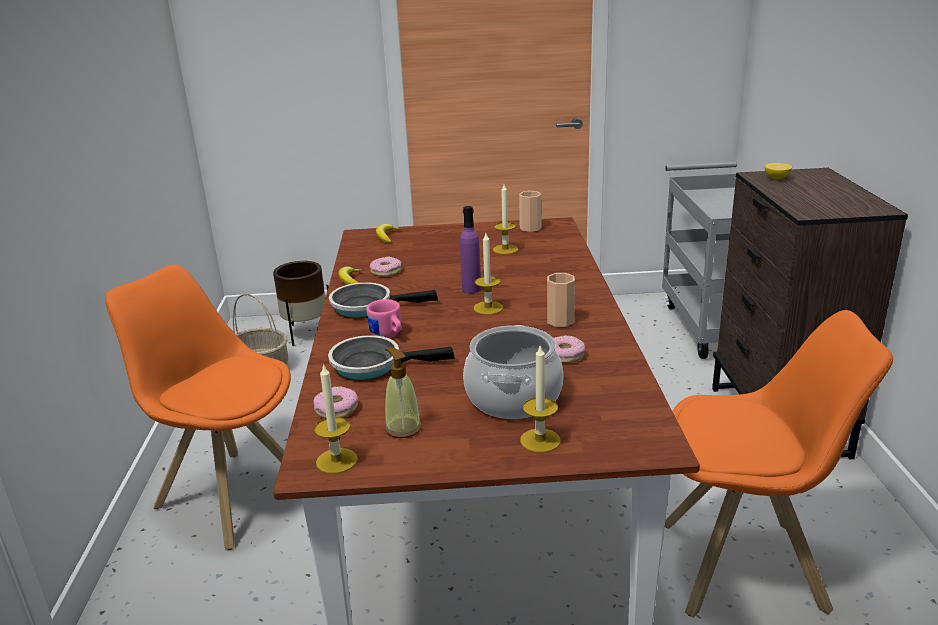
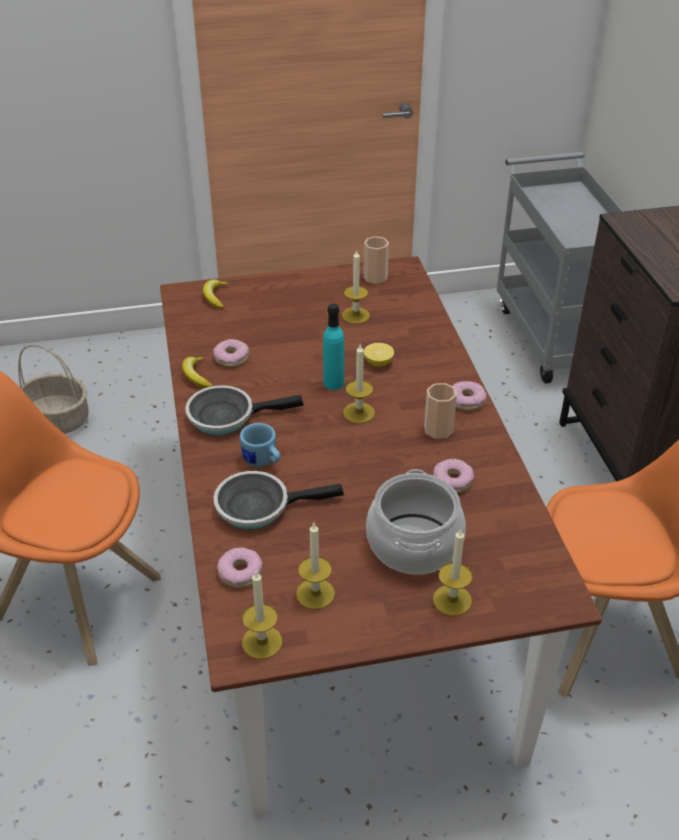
camera: 10 degrees left, 15 degrees up
(306, 333) = (97, 367): brown planter -> none
(388, 335) = (262, 461): pink mug -> blue mug
(403, 428) = (315, 594): soap dispenser -> candle
(471, 289) = (333, 383): purple bottle -> turquoise bottle
(593, 303) = (466, 400): none -> donut
(776, 178) = (643, 225): lemon -> lemon (378, 363)

